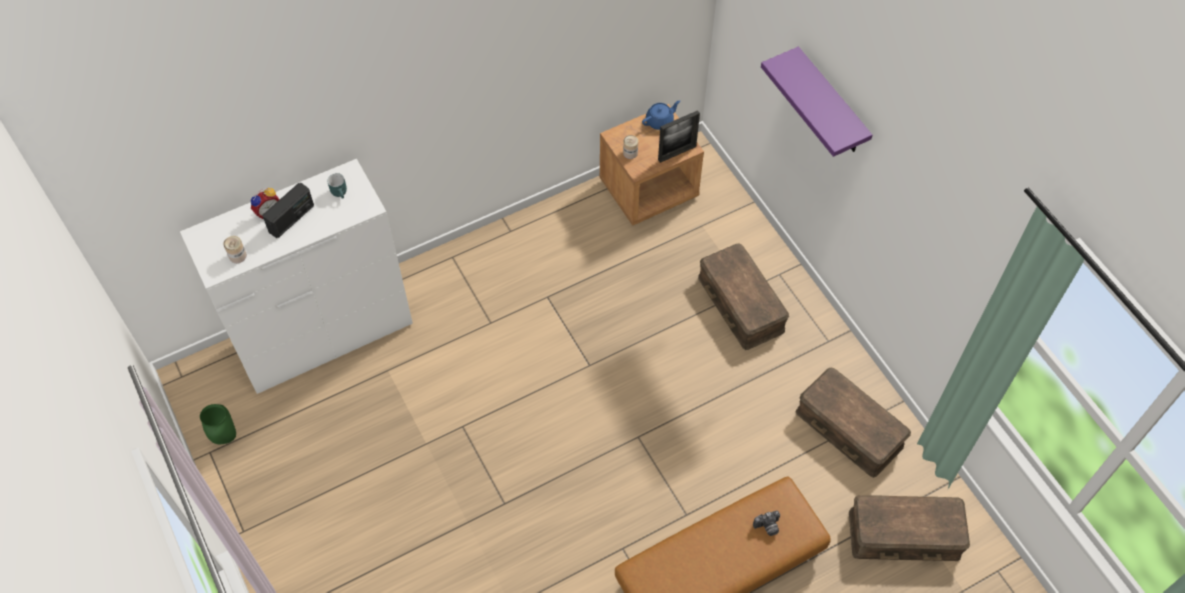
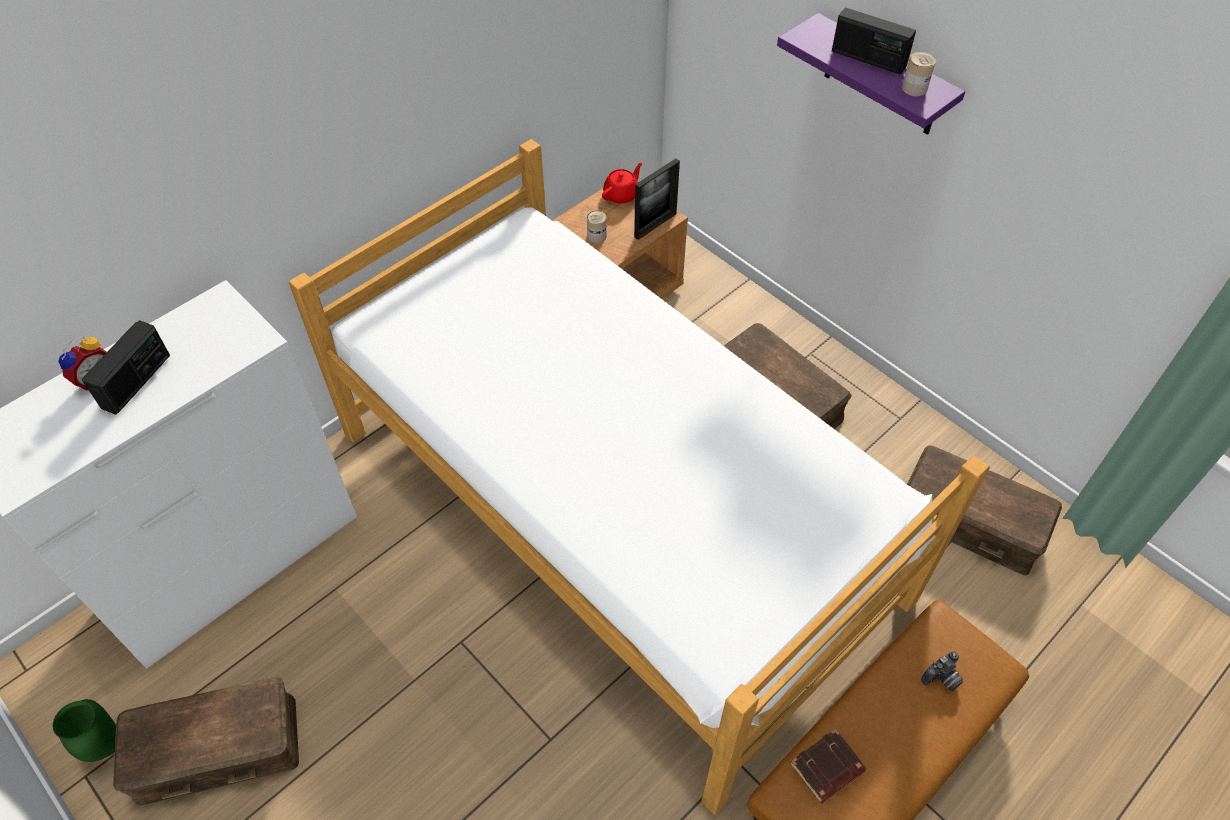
camera: 15 degrees left, 5 degrees down
(237, 256) = (53, 454): can -> can (914, 88)
(341, 192) = (210, 330): turquoise mug -> none
(593, 362) = (615, 512): none -> bed
(660, 121) = (622, 194): blue teapot -> red teapot
(669, 562) = (827, 769): none -> brown book
(816, 94) = (868, 59): none -> radio
(904, 535) = (1098, 642): brown storage box -> brown storage box (217, 750)

